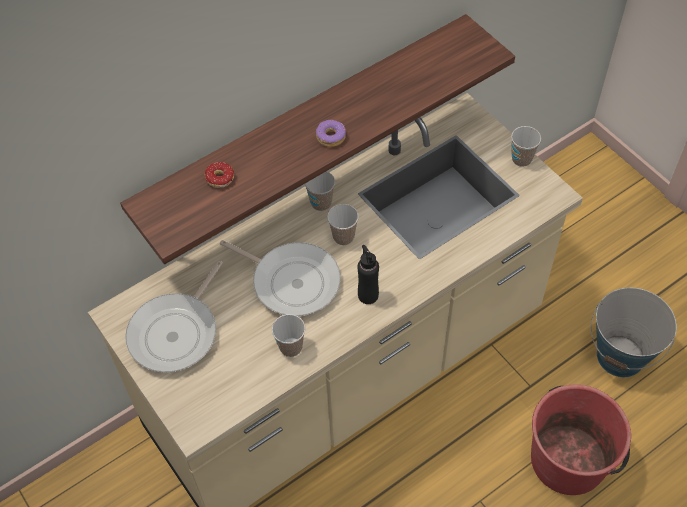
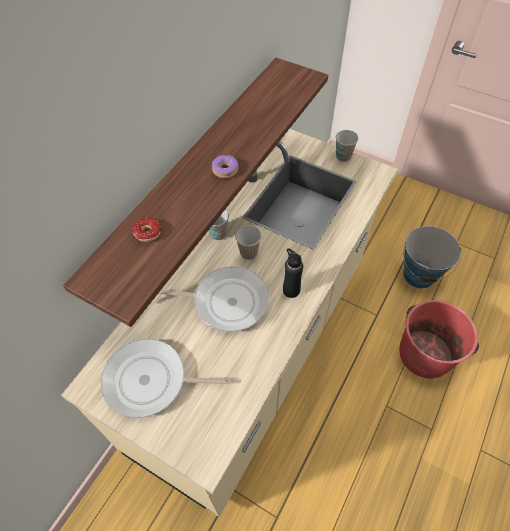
camera: 25 degrees left, 0 degrees up
(177, 332) = (151, 381): frying pan -> frying pan turned 90 degrees clockwise
(291, 347) = (253, 355): cup -> none

